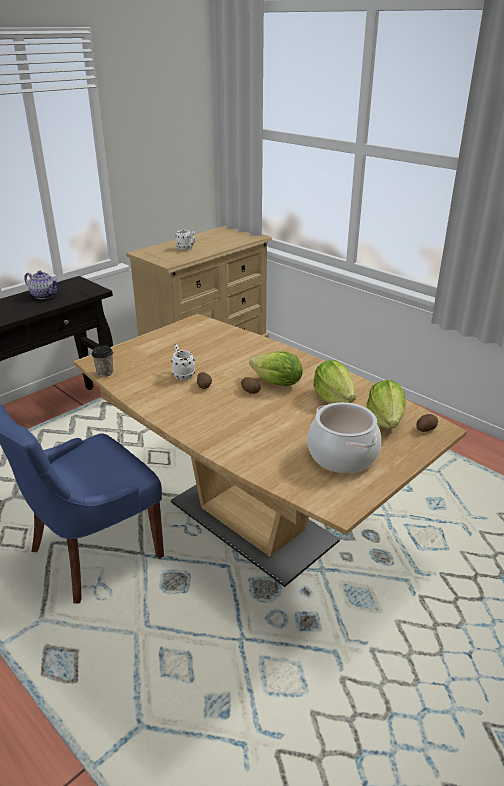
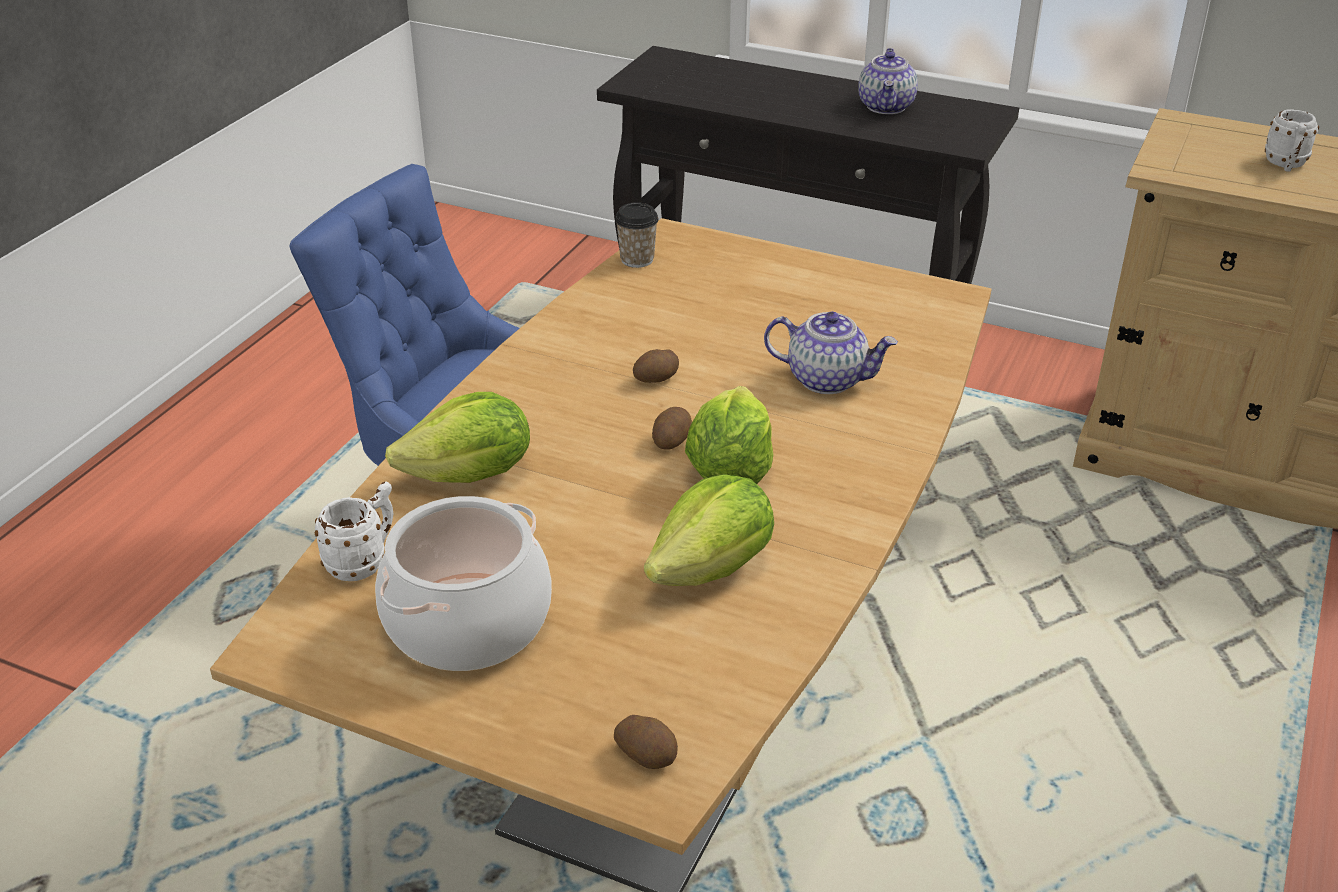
camera: 70 degrees right, 5 degrees up
(182, 374) = (686, 341): white mug -> white mug (364, 561)
(232, 353) = (827, 379): none -> teapot
(385, 420) = (652, 673): lettuce -> lettuce (470, 476)

